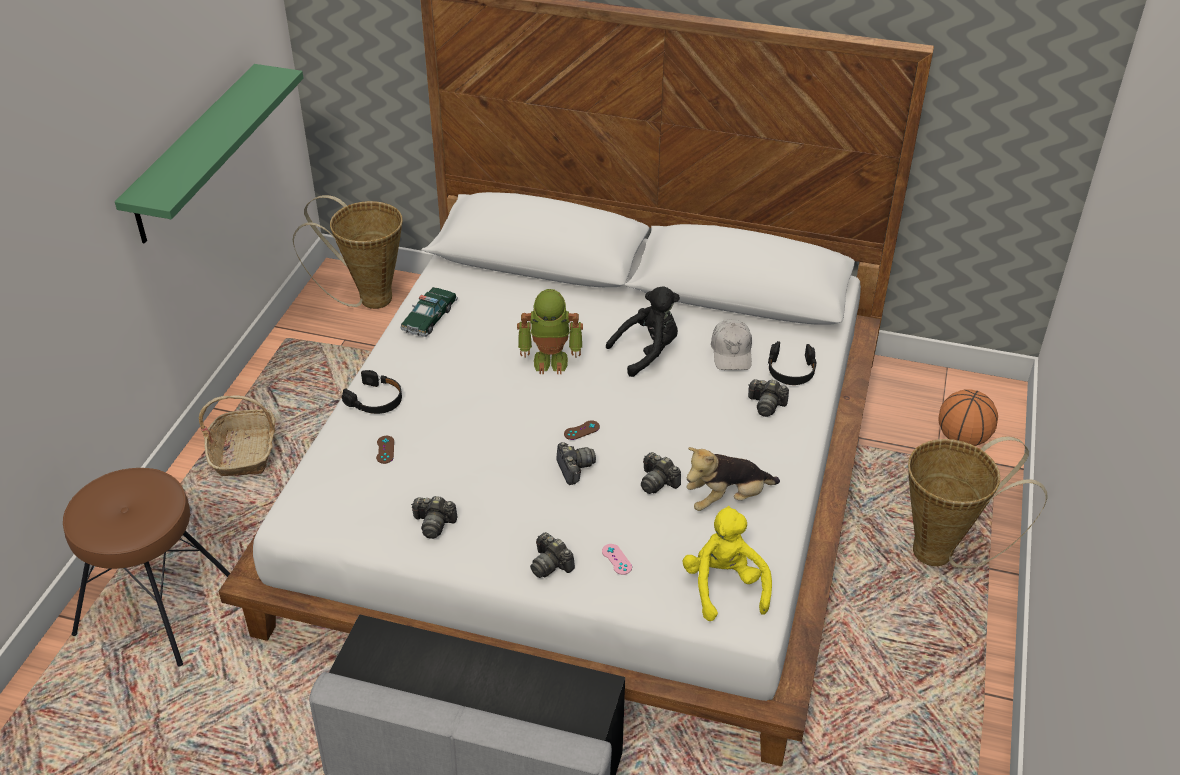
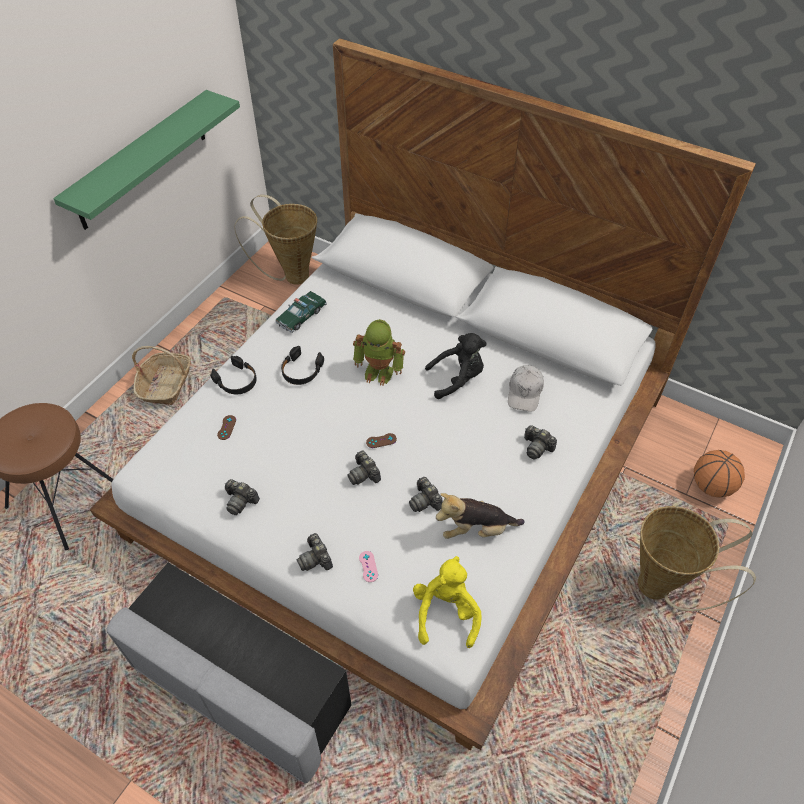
camera: 15 degrees right, 10 degrees up
(574, 469) = (364, 474): camera -> camera turned 150 degrees clockwise
(791, 370) = (568, 419): black headphones -> black headphones (301, 370)

